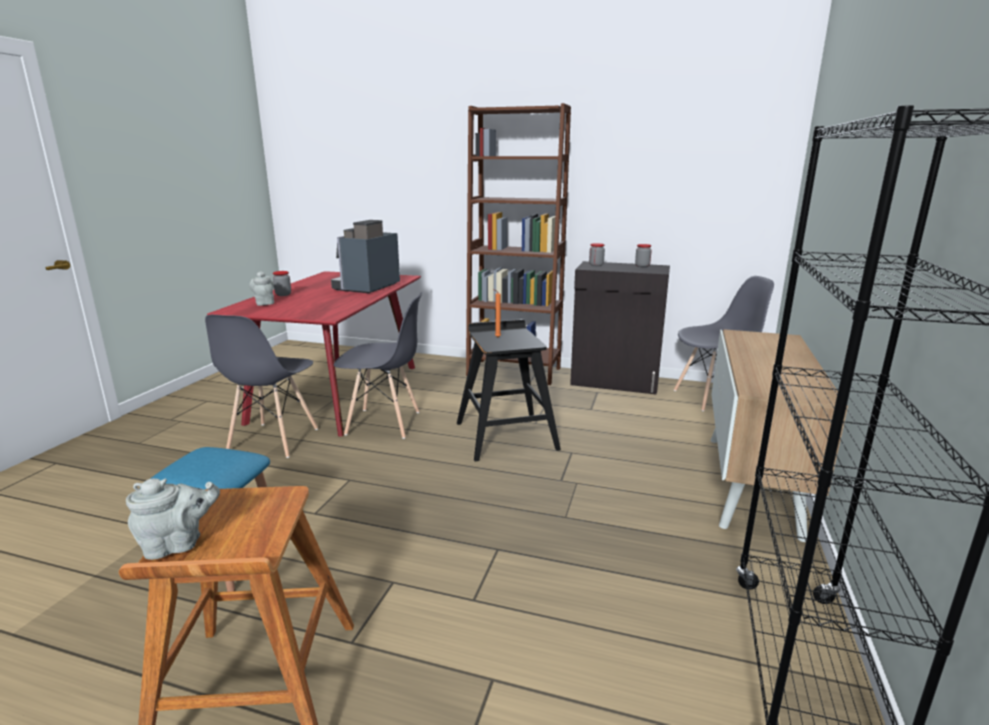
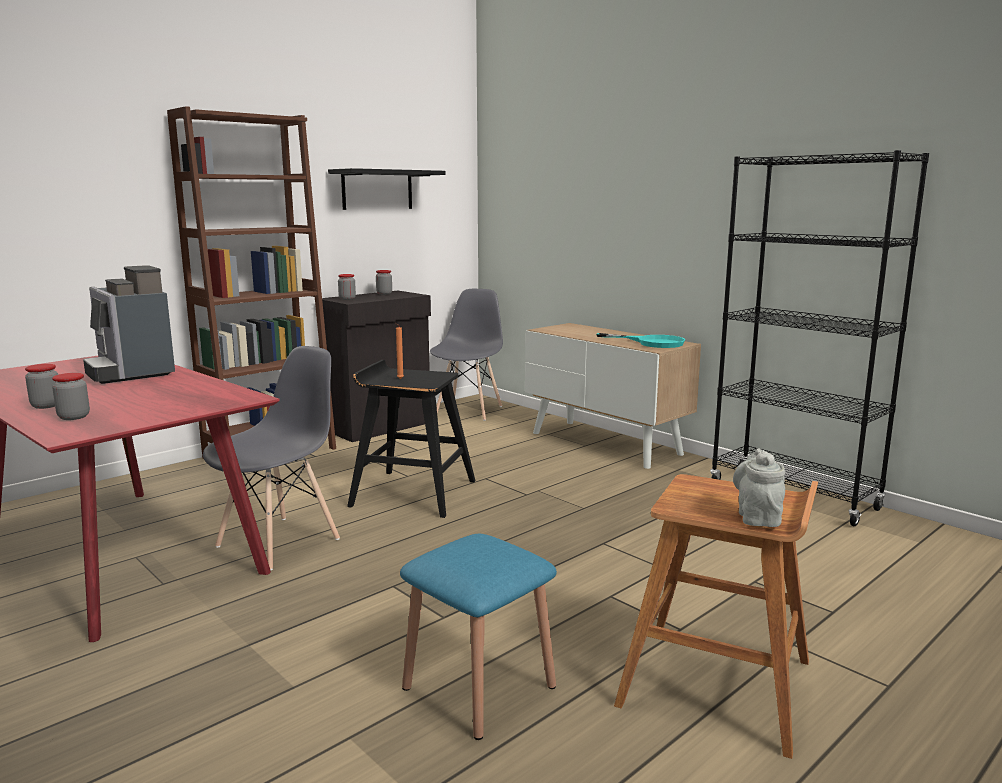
camera: 60 degrees left, 5 degrees down
(264, 303) = (74, 417): grey teapot -> jar
(273, 440) = (199, 621): grey chair -> none
(662, 167) = (377, 190): none -> black shelf
(785, 382) = (652, 343): none -> turquoise frying pan

